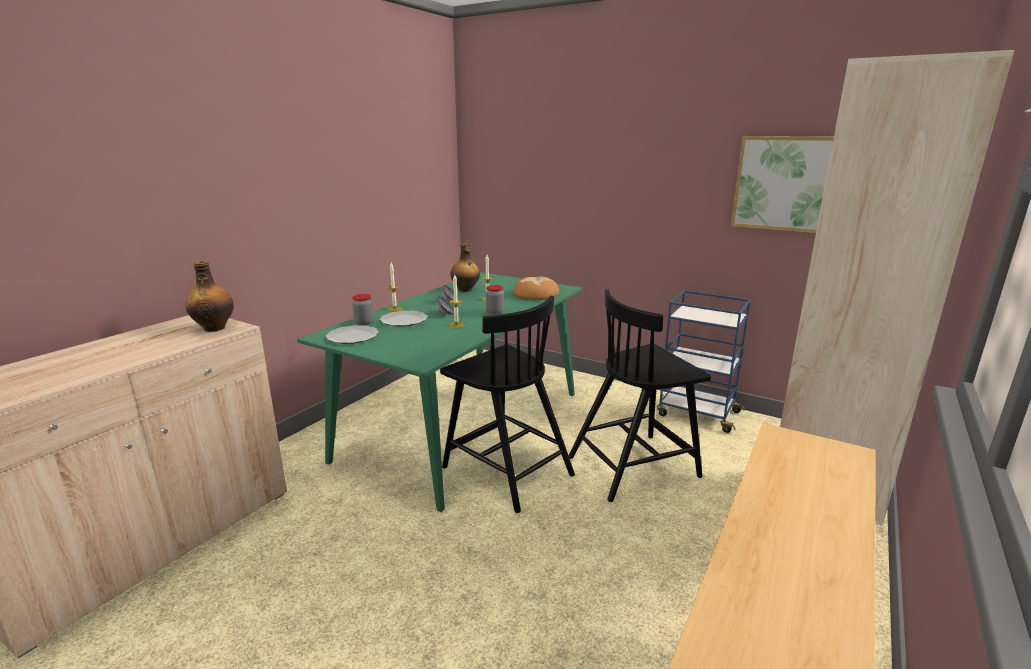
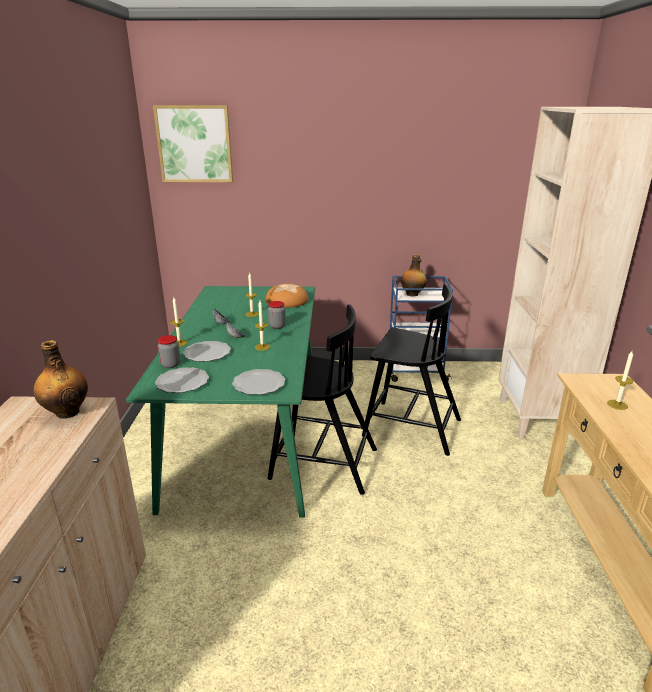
camera: 30 degrees left, 5 degrees up
(407, 352) = (258, 384): none -> plate
(465, 290) = (218, 308): bottle -> bottle (412, 294)
(635, 466) = (410, 427): black chair -> black chair turned 105 degrees counterclockwise
(784, 183) = (463, 183): picture -> picture (195, 144)
(802, 478) = (617, 404): none -> candle

